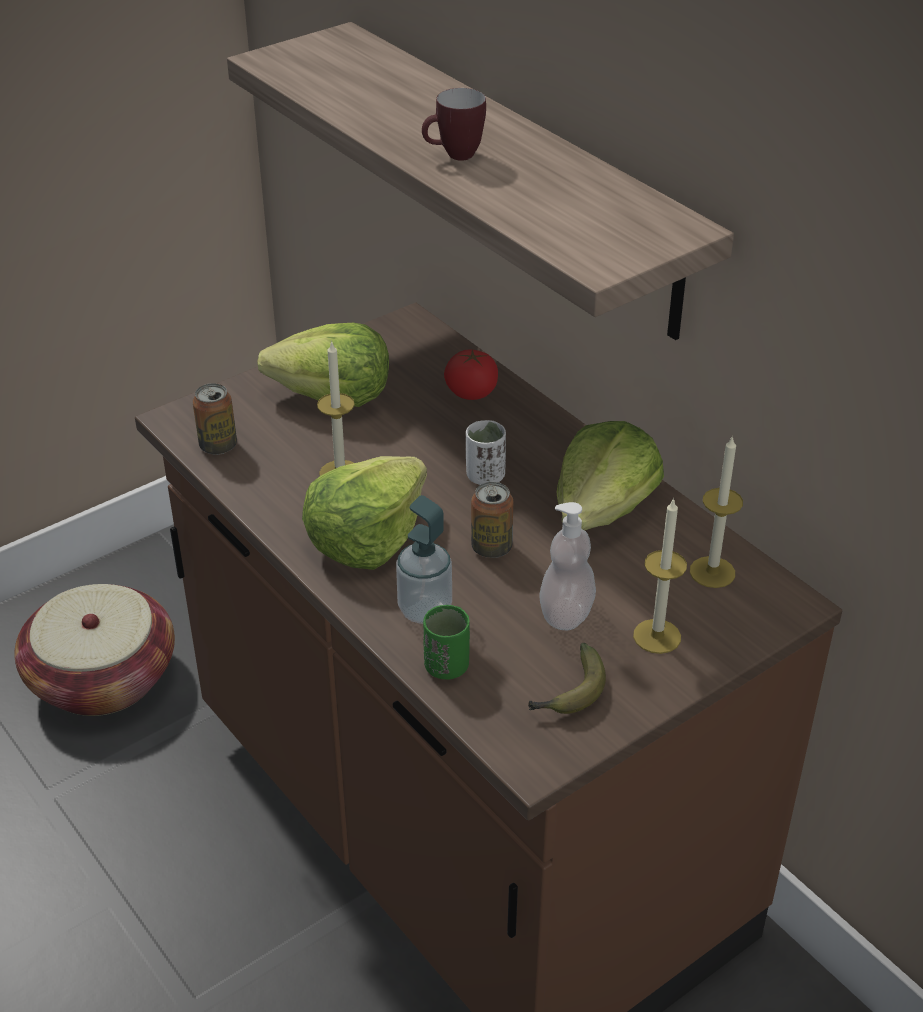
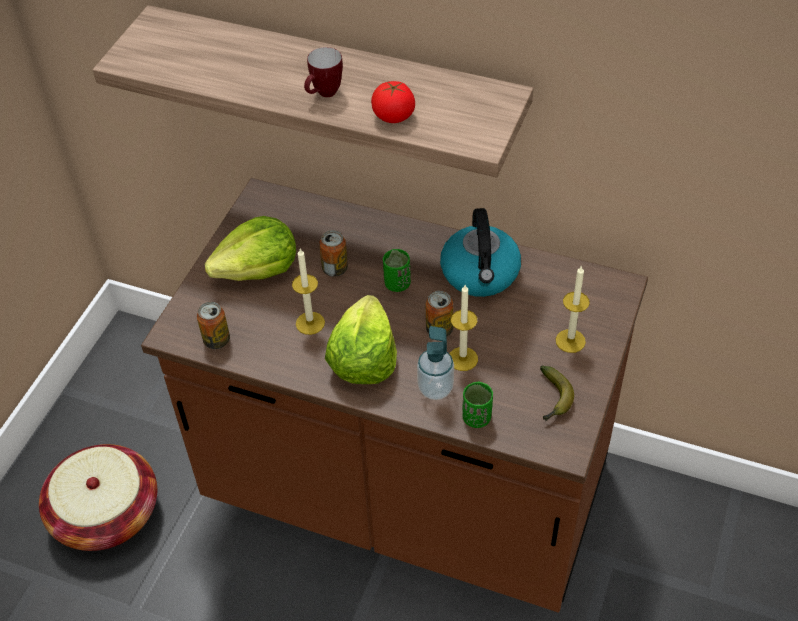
camera: 30 degrees left, 10 degrees up
(424, 430) = (335, 269): none -> can
(471, 392) = (341, 229): tomato -> tomato (393, 116)
(485, 476) = (397, 284): white cup -> green cup
(566, 614) = (513, 351): soap dispenser -> none
(603, 510) = (480, 274): lettuce -> kettle
(712, 572) = (568, 286): candle -> candle (463, 359)

